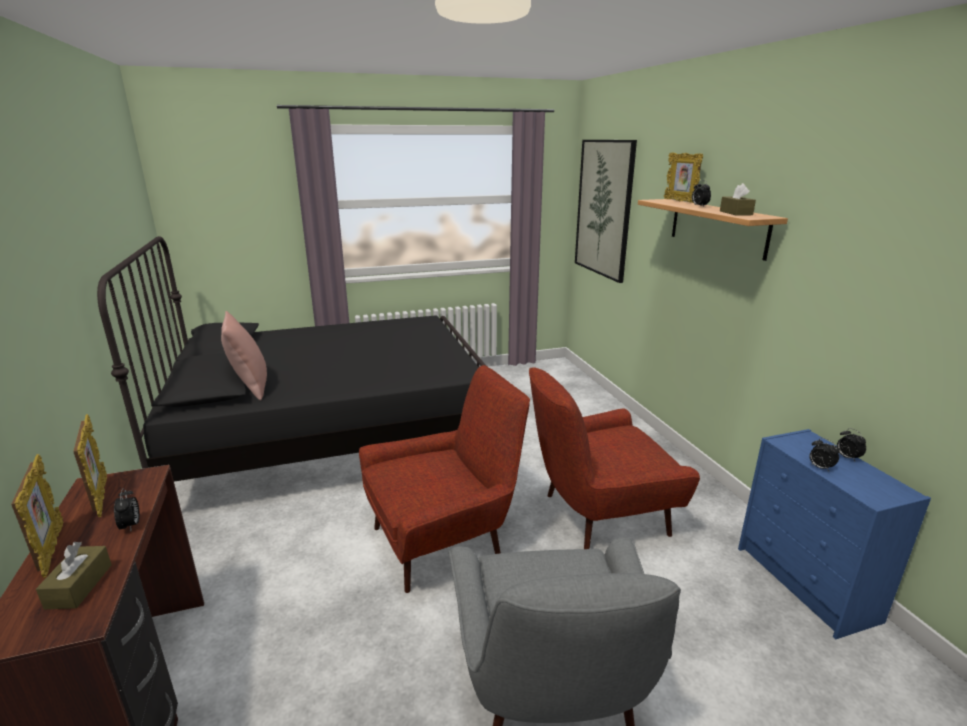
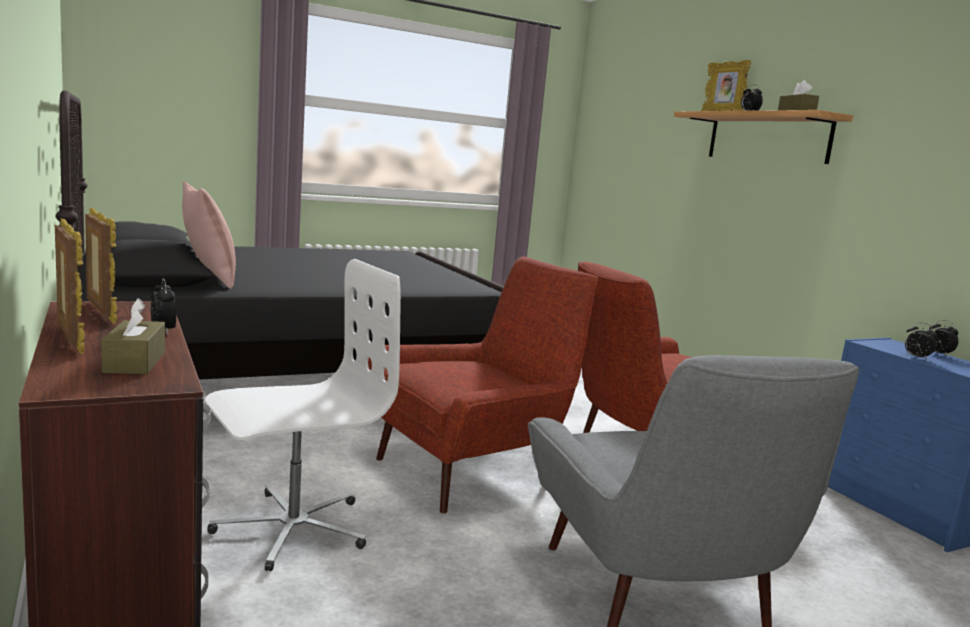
camera: 10 degrees left, 10 degrees down
(287, 612) = (292, 528): none -> white office chair
(604, 208) = (616, 139): picture -> none

